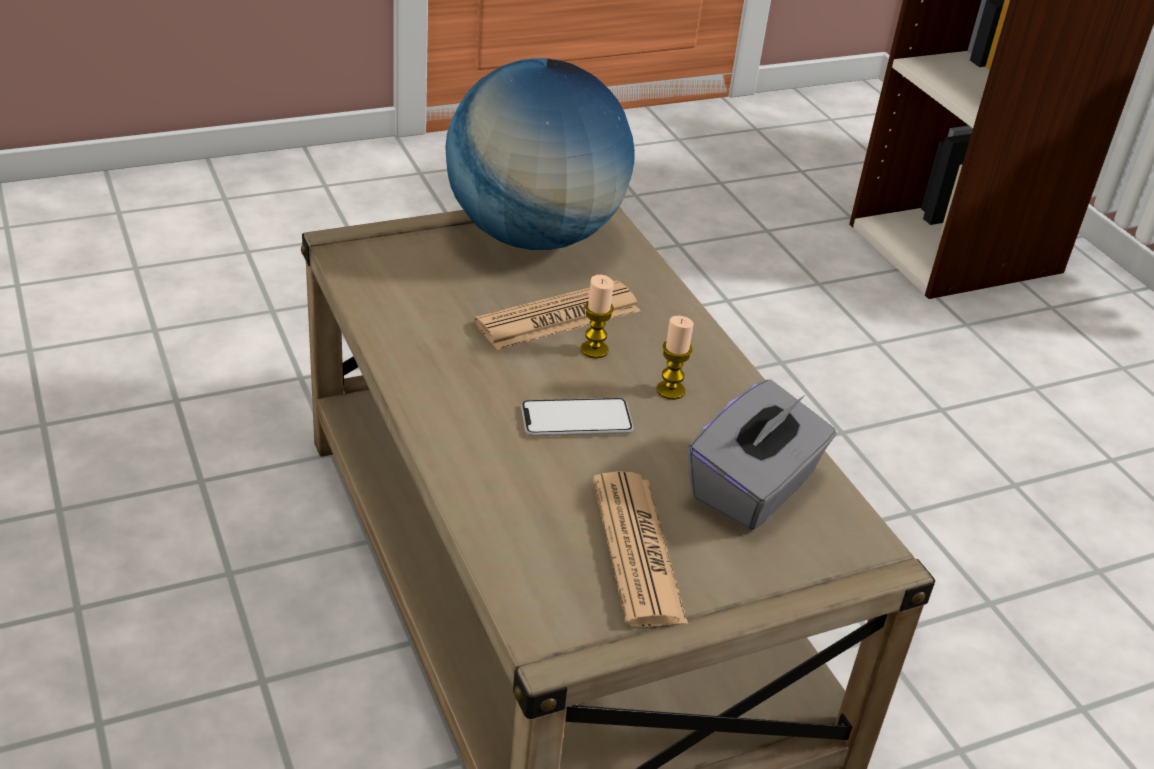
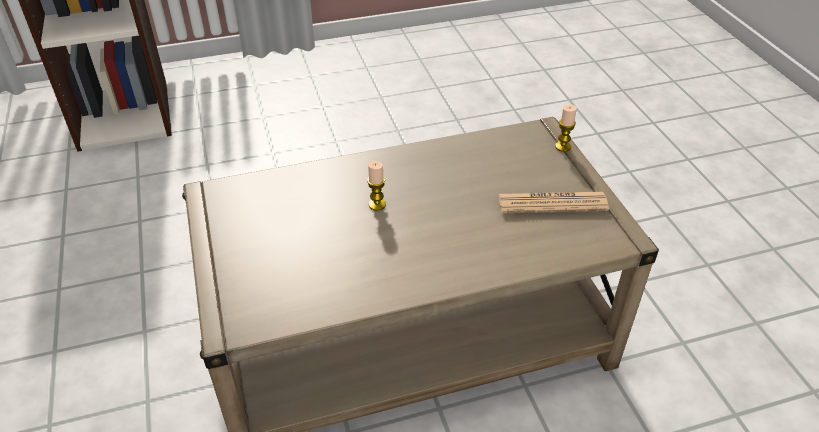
camera: 80 degrees left, 5 degrees up
(533, 236) = (241, 222): globe -> none
(558, 317) = (340, 217): newspaper -> none
(576, 419) = (445, 217): phone -> none
(670, 390) = (417, 178): candle -> candle (563, 146)
(754, 489) = (499, 159): grey tissue box -> none

